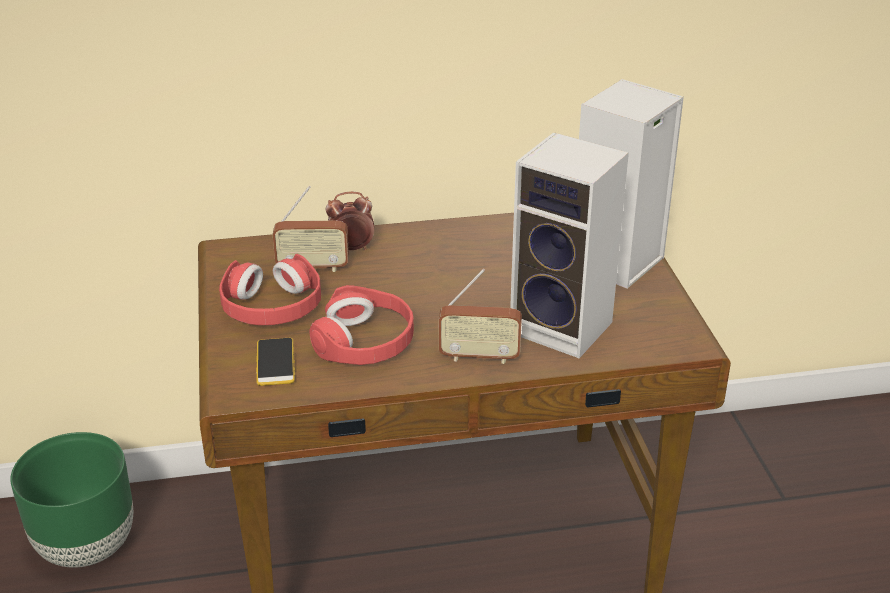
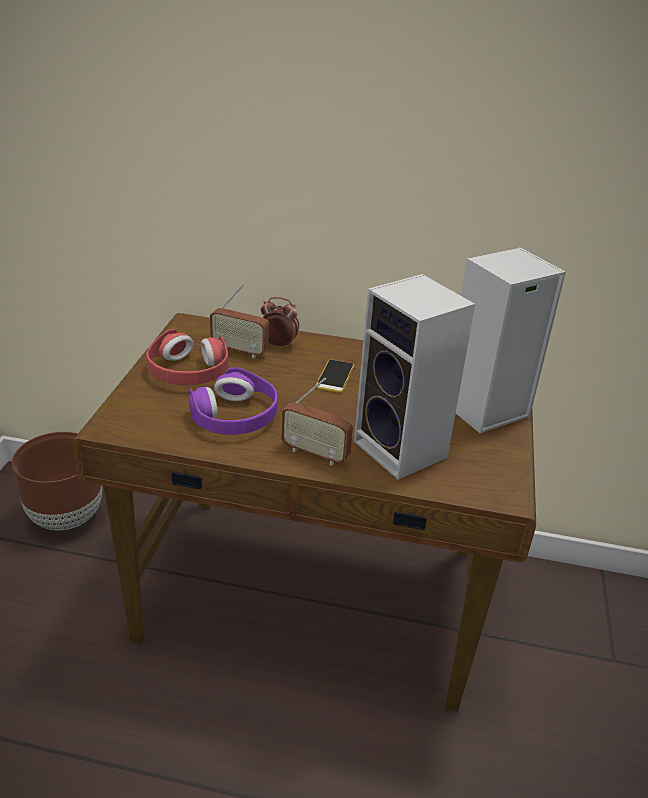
camera: 20 degrees right, 0 degrees up
(87, 546) = (66, 516): green planter -> brown planter
(275, 362) = (157, 413): phone -> phone (335, 377)
(365, 341) = (235, 416): red headphones -> purple headphones

